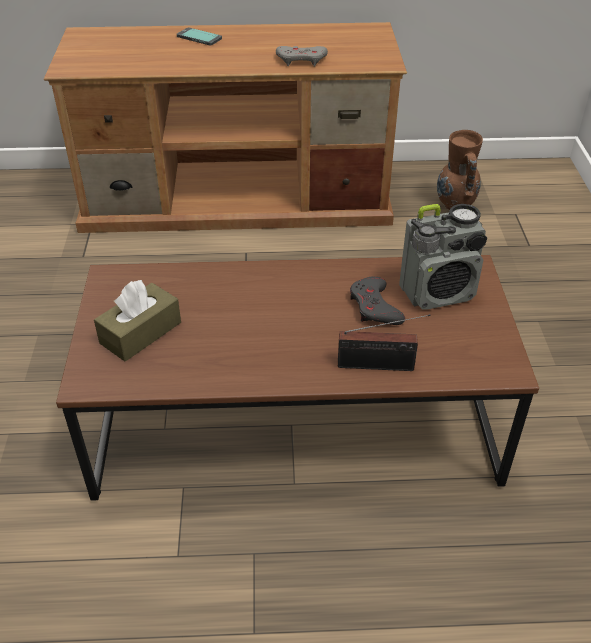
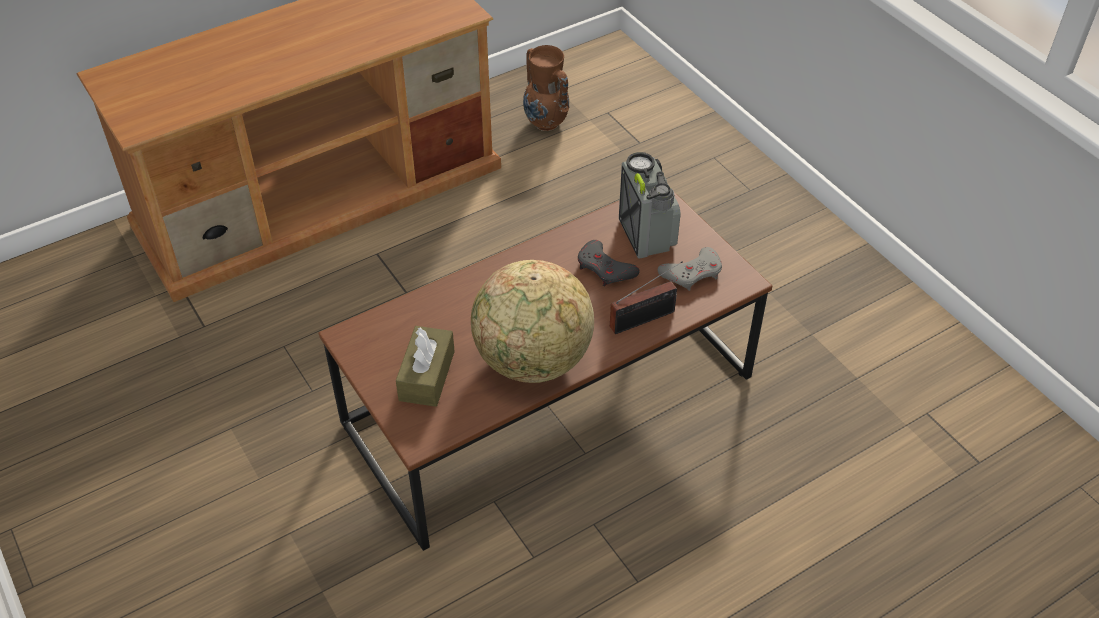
camera: 30 degrees left, 5 degrees up
(199, 38) = (247, 40): phone -> none
(242, 359) = (533, 361): none -> globe
(301, 60) = (380, 36): grey game controller -> grey game controller (692, 273)
(438, 293) = (646, 234): radio -> radio turned 60 degrees counterclockwise

